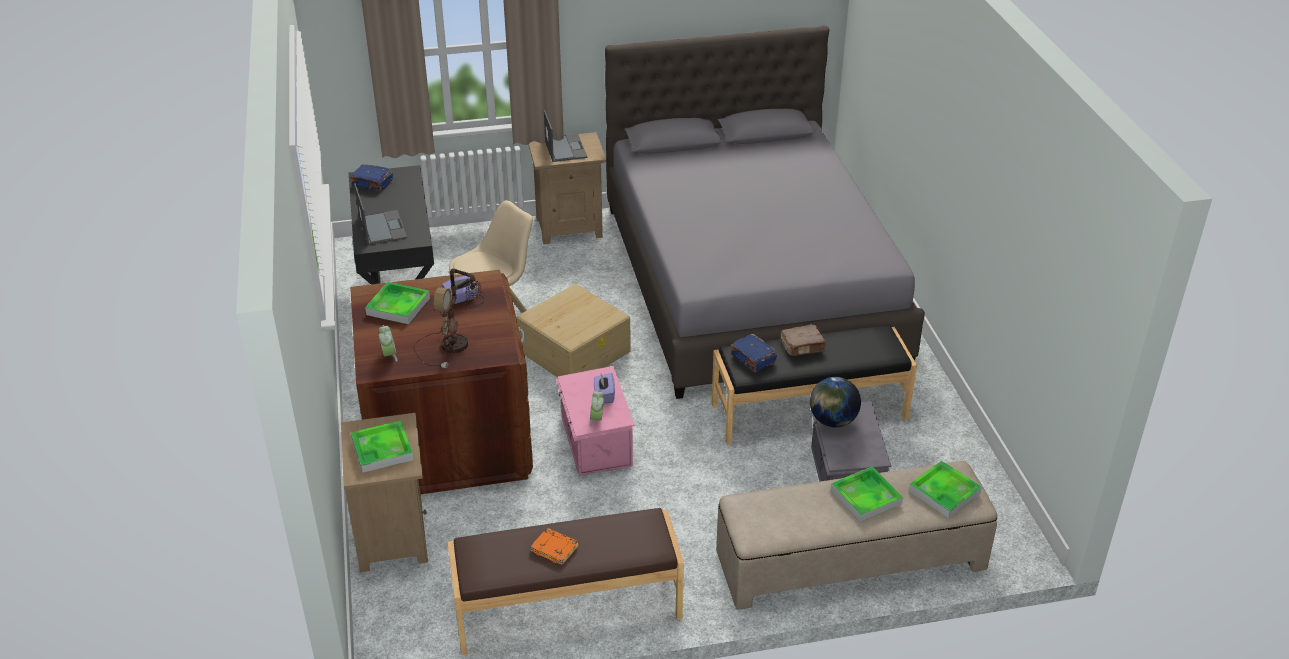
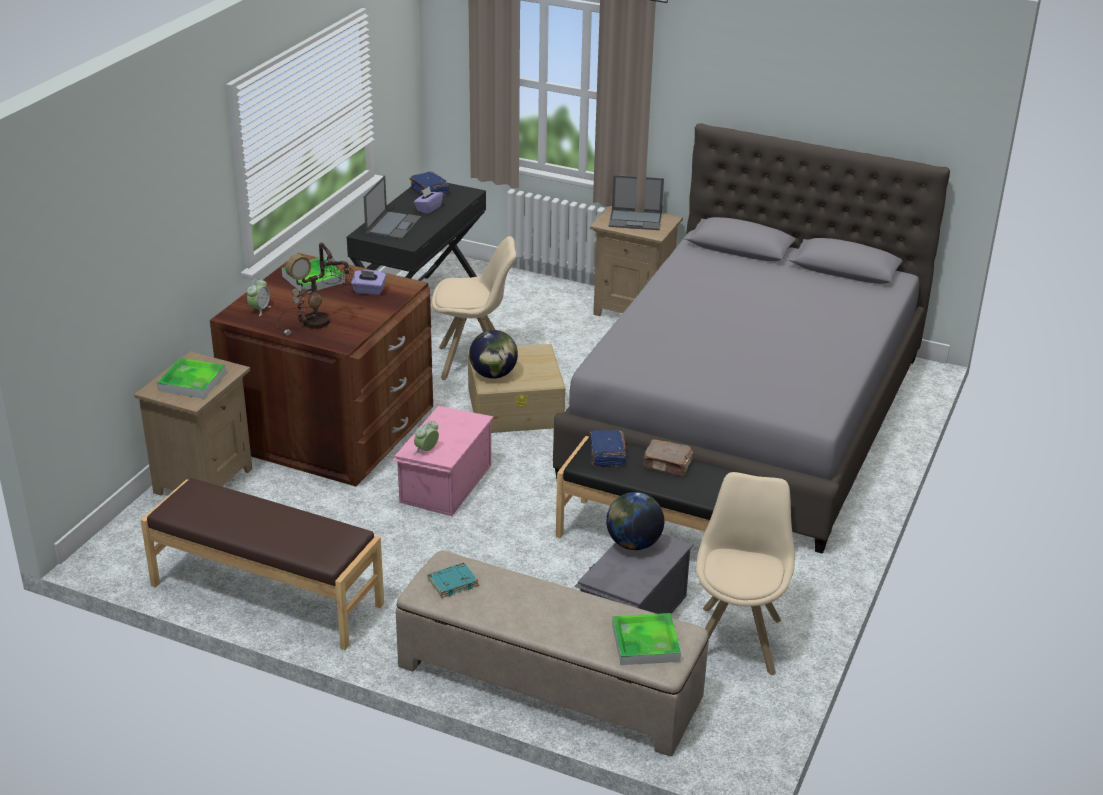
camera: 35 degrees right, 5 degrees down
(555, 548) = (251, 520): orange book -> none
(564, 148) = (636, 220): laptop -> laptop turned 75 degrees clockwise
(564, 330) = (493, 375): none -> globe
(604, 395) = (455, 435): purple tissue box -> purple tissue box (428, 209)
(765, 517) = (453, 582): none -> turquoise book
(866, 497) = (564, 611): tray -> none
(931, 460) = (737, 639): none -> beige chair

